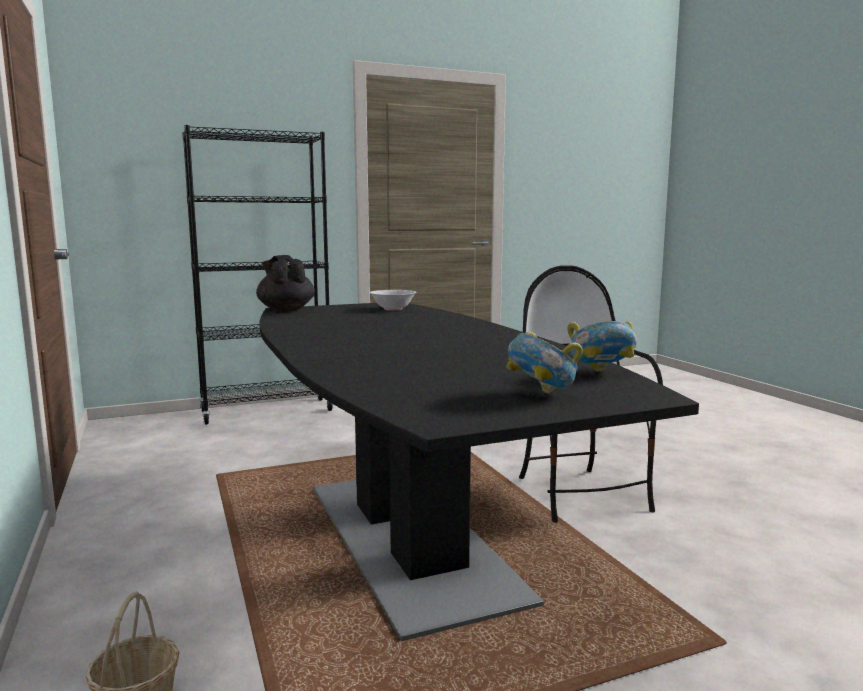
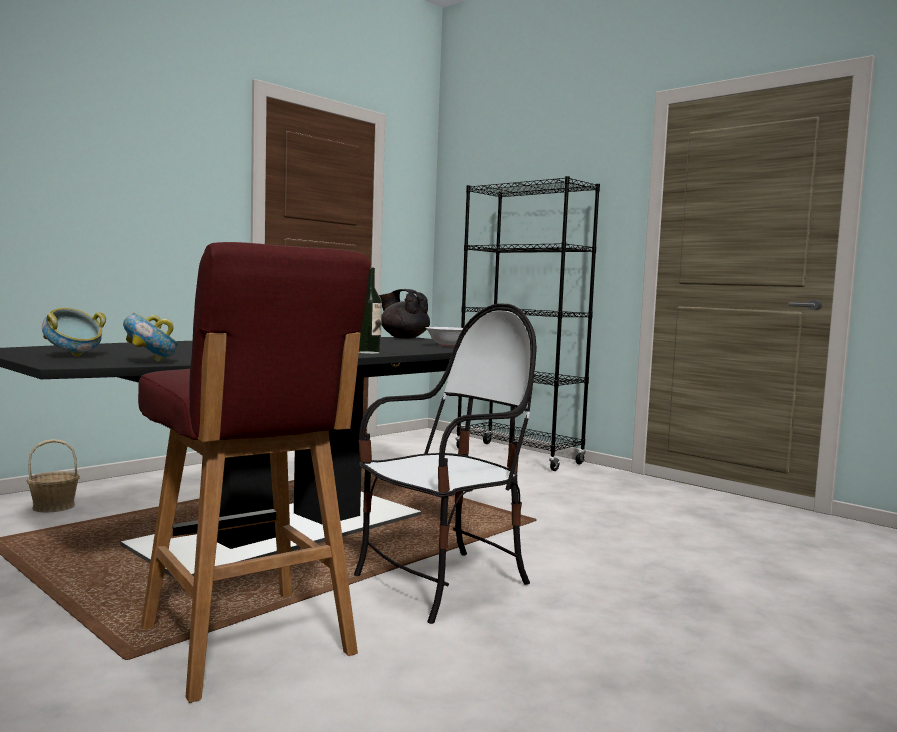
camera: 65 degrees right, 5 degrees down
(286, 310) = (403, 337): black teapot -> black teapot turned 90 degrees counterclockwise
(472, 326) = (368, 352): none -> bottle
(689, 583) = (248, 643): none -> red stool

